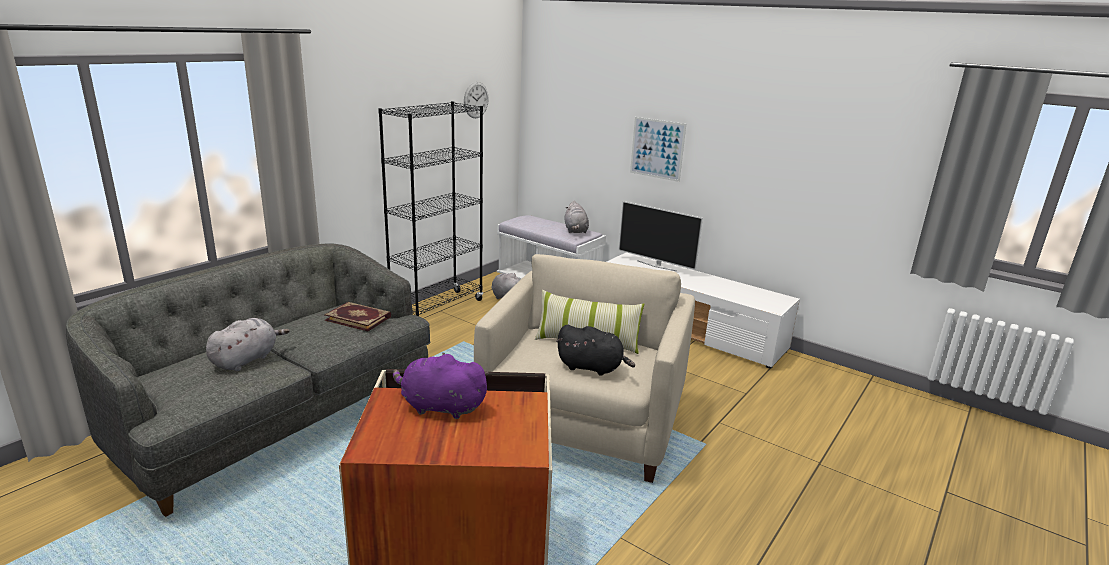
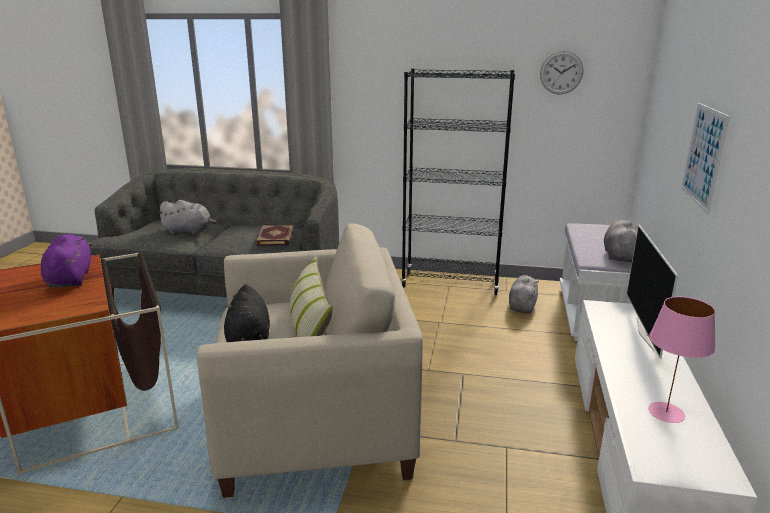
camera: 65 degrees right, 0 degrees up
(575, 230) = (619, 255): grey plush toy -> grey plush toy turned 135 degrees clockwise
(732, 290) = (665, 412): none -> pink table lamp

